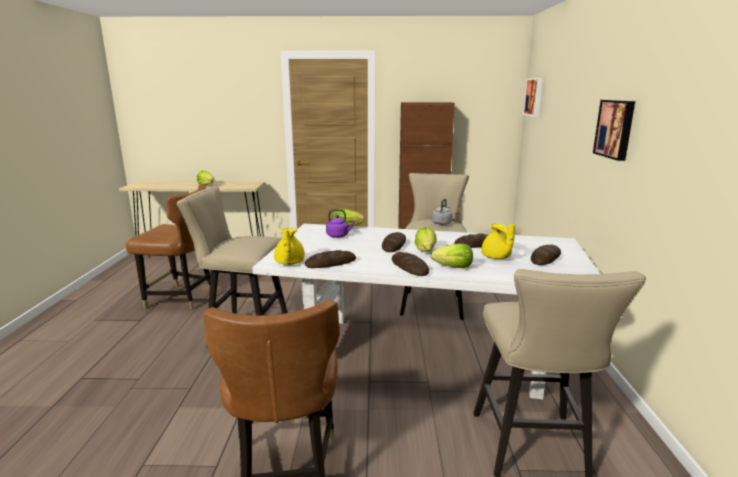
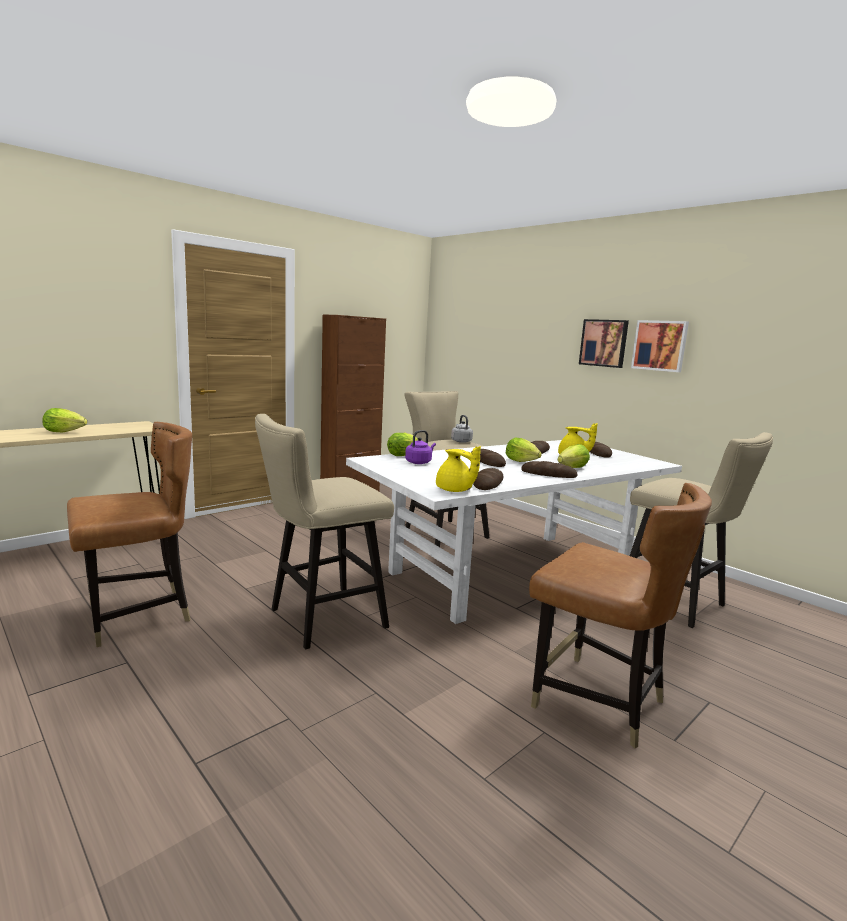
camera: 45 degrees left, 5 degrees down
(534, 97) = (451, 317): picture -> picture (660, 345)

